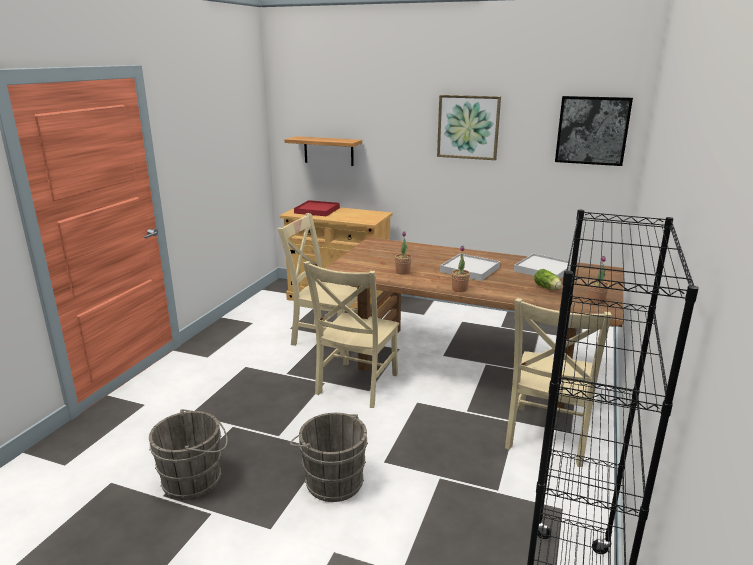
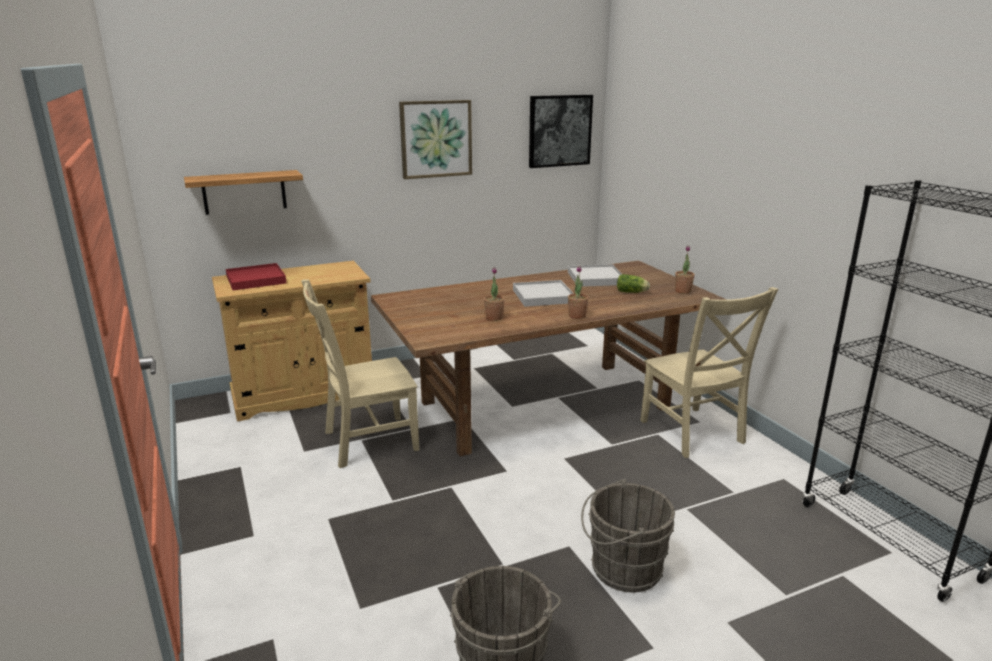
camera: 45 degrees left, 0 degrees up
(355, 386) = (486, 473): beige chair -> none

